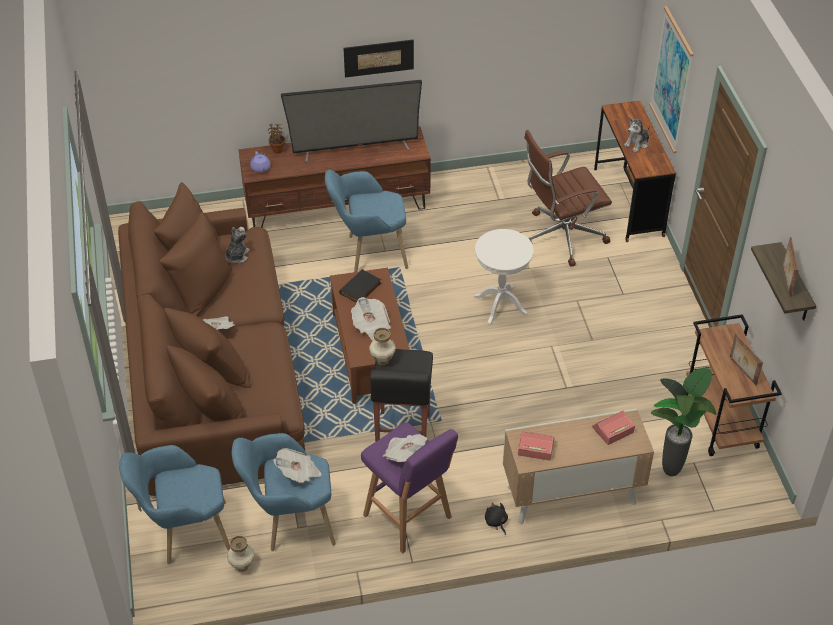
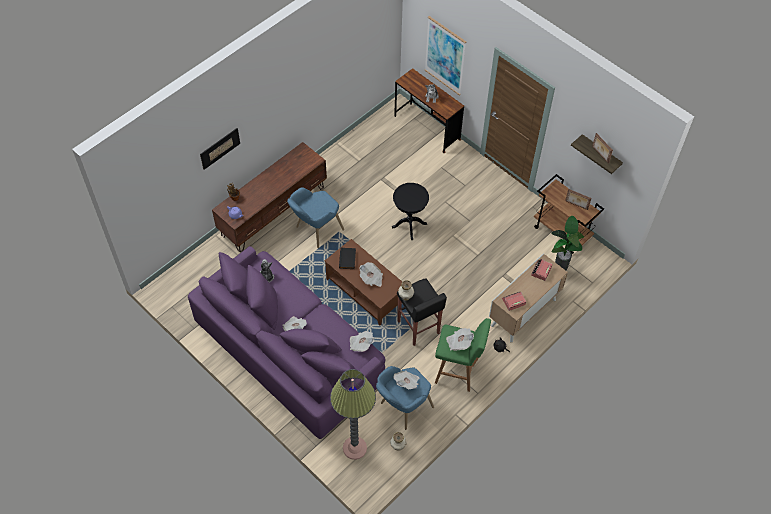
camera: 35 degrees left, 10 degrees up
(185, 534) = (354, 448): blue armchair -> floor lamp
(212, 371) = (289, 349): brown sofa -> purple sofa
(281, 394) = (361, 344): none -> newspaper
(355, 148) = (278, 174): television -> none
(378, 58) = (277, 117): picture -> picture (220, 148)
(409, 518) = (458, 371): purple stool -> green stool
(500, 305) = (409, 225): white side table -> black side table
(561, 236) = (408, 167): brown office chair -> none

